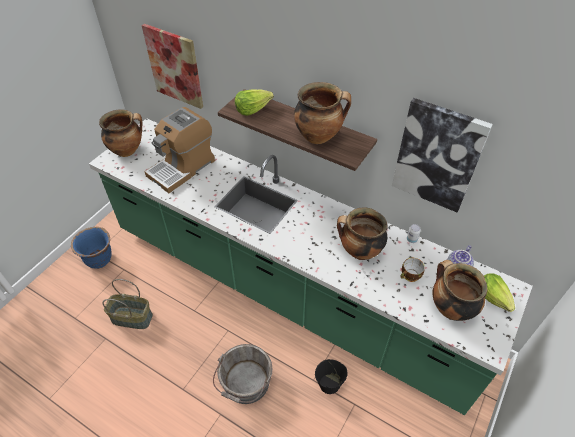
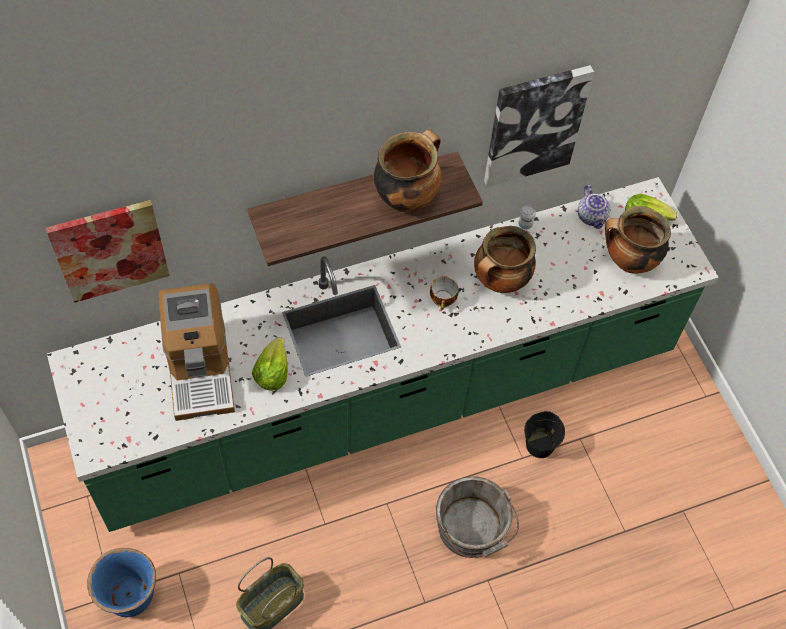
camera: 55 degrees left, 10 degrees up
(127, 150) = (98, 414): cooking pot -> none
(252, 109) = (297, 225): lettuce -> lettuce (272, 372)
(410, 276) = (567, 263): cup -> cup (443, 300)

